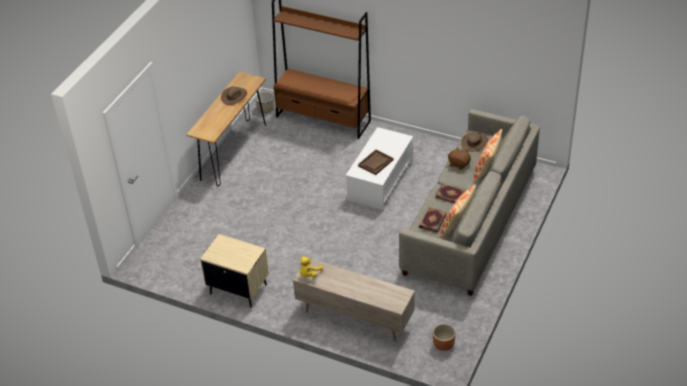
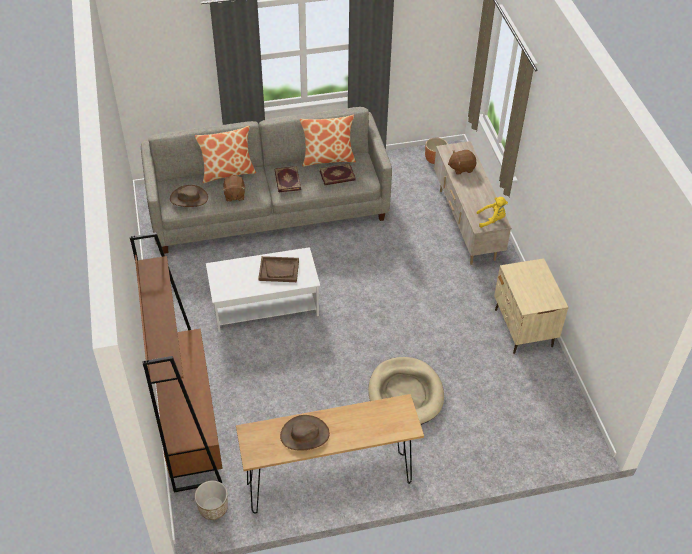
camera: 130 degrees left, 5 degrees up
(252, 207) = (405, 394): none -> beige dog bed
(376, 289) = (461, 168): none -> brown plush toy

